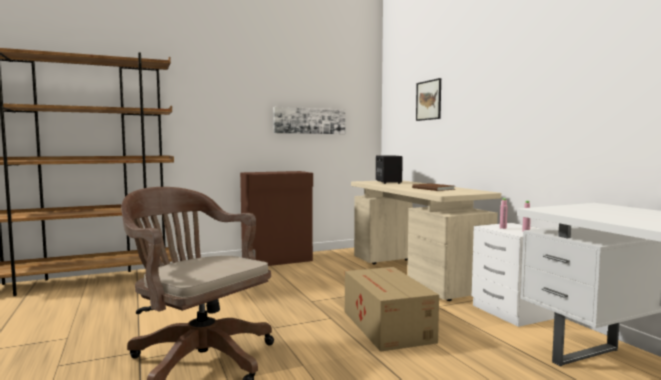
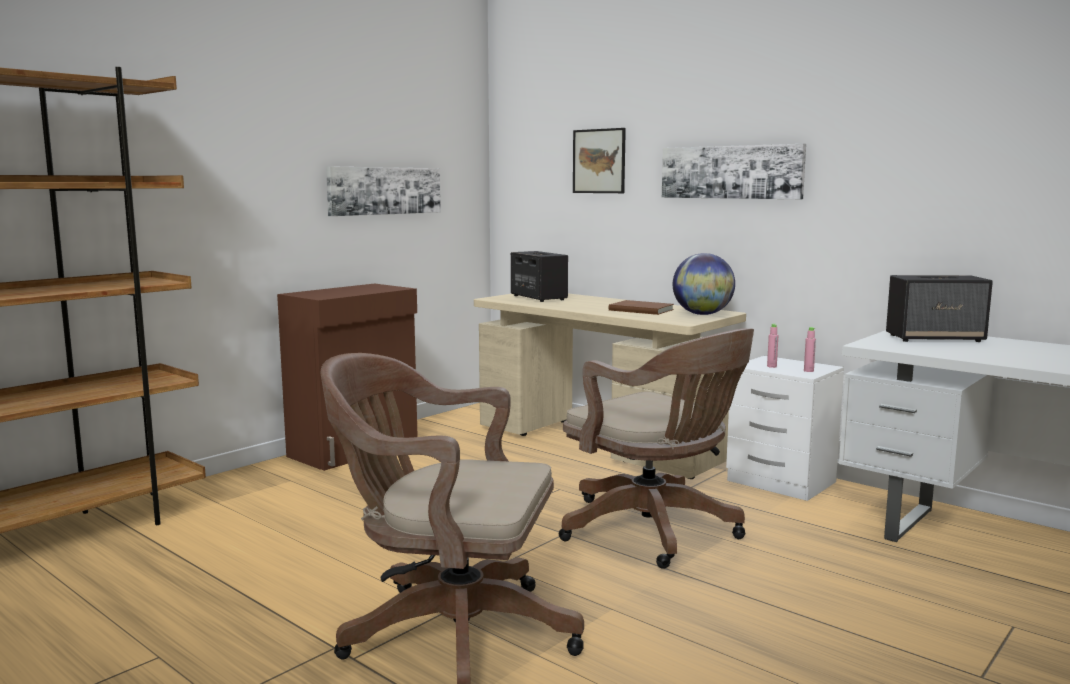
camera: 25 degrees left, 5 degrees up
(387, 327) = (655, 531): cardboard box -> brown office chair
(467, 192) = (702, 314): none -> globe
(495, 99) = (731, 172): none -> picture
(609, 209) = (935, 338): none -> speaker

